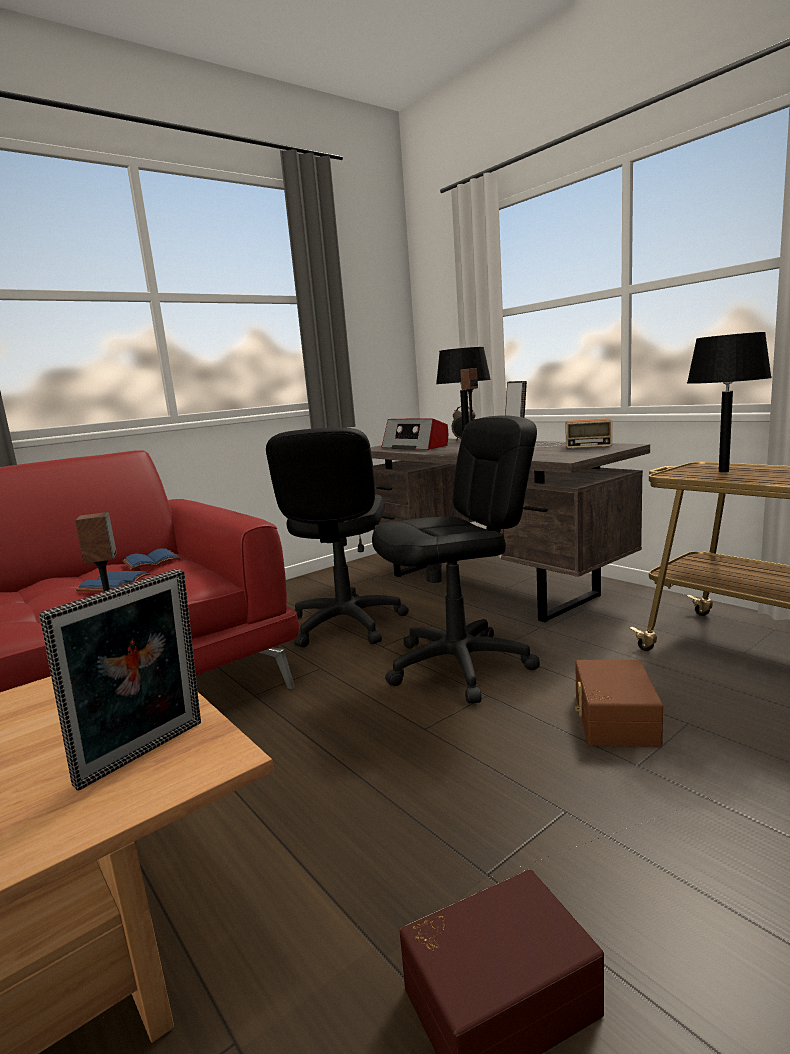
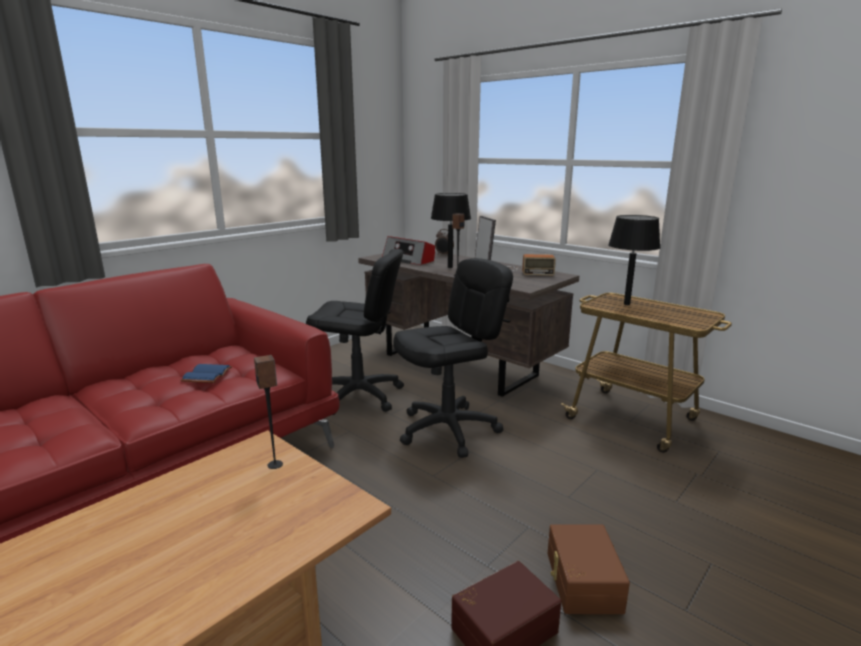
camera: 10 degrees left, 5 degrees up
(146, 755) = (314, 507): picture frame -> none
(151, 562) = (225, 355): blue book -> none
(345, 624) = (359, 396): black office chair -> black office chair turned 75 degrees counterclockwise
(613, 719) = (552, 467): brown storage box -> brown storage box (581, 581)

